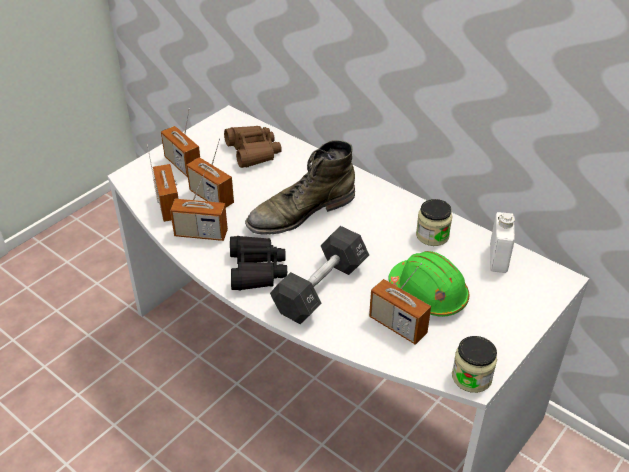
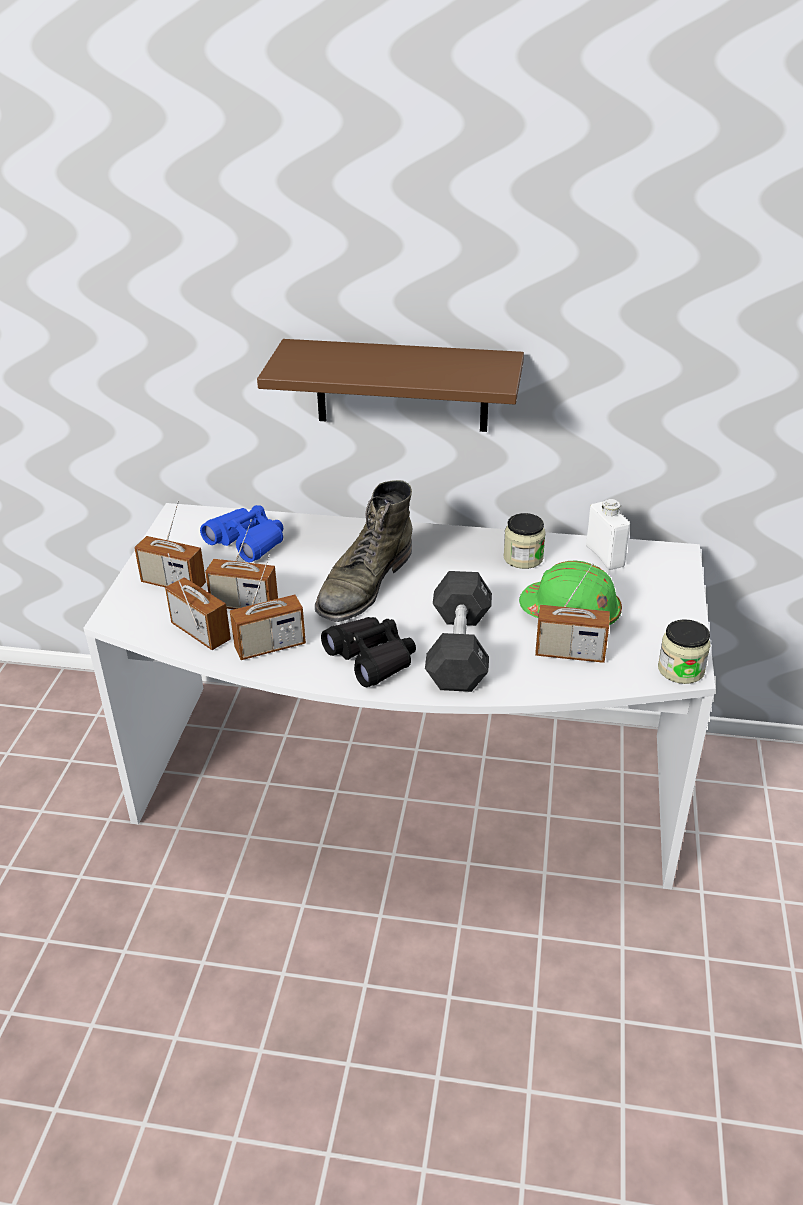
camera: 30 degrees left, 5 degrees down
(253, 152) = (247, 542): brown binoculars -> blue binoculars
(382, 68) = (401, 385): none -> brown shelf

